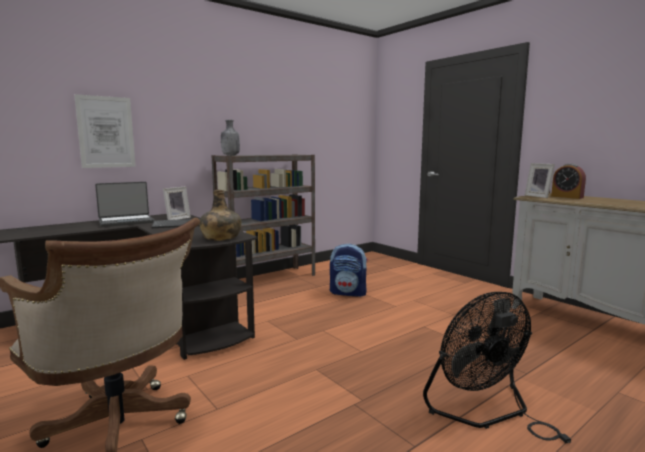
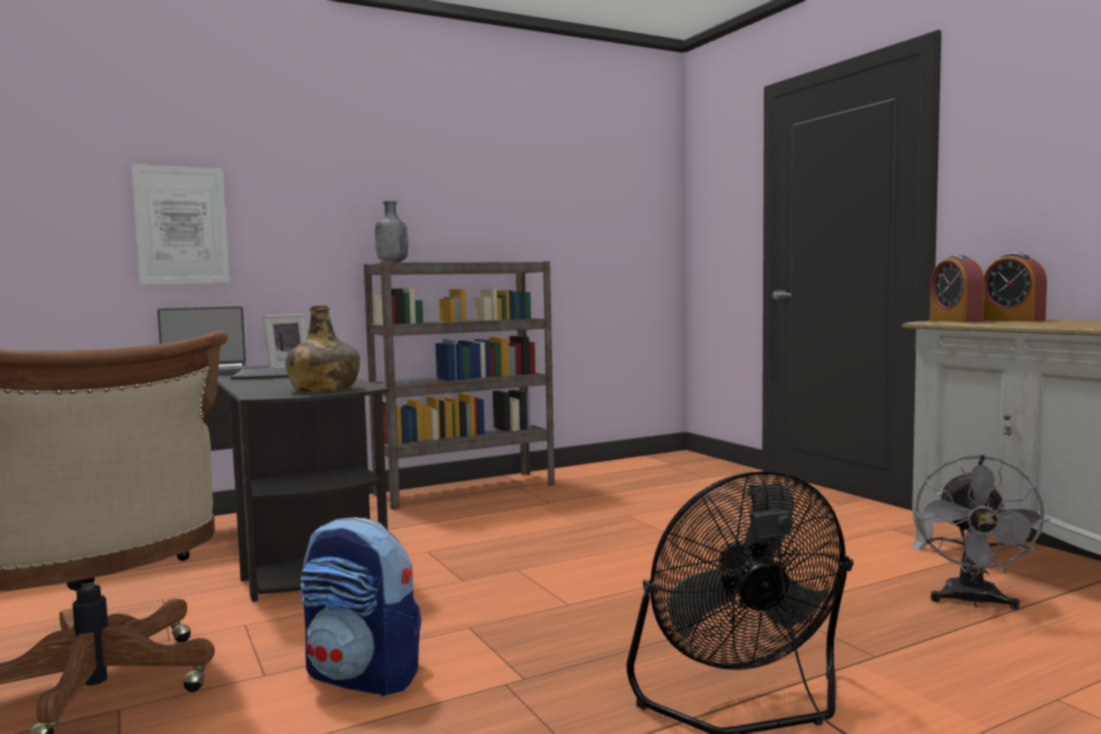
camera: 10 degrees right, 5 degrees down
(348, 293) = (600, 514): backpack -> backpack (363, 677)
(539, 196) = (955, 321): picture frame -> alarm clock
(554, 338) = (973, 602): none -> grey fan

